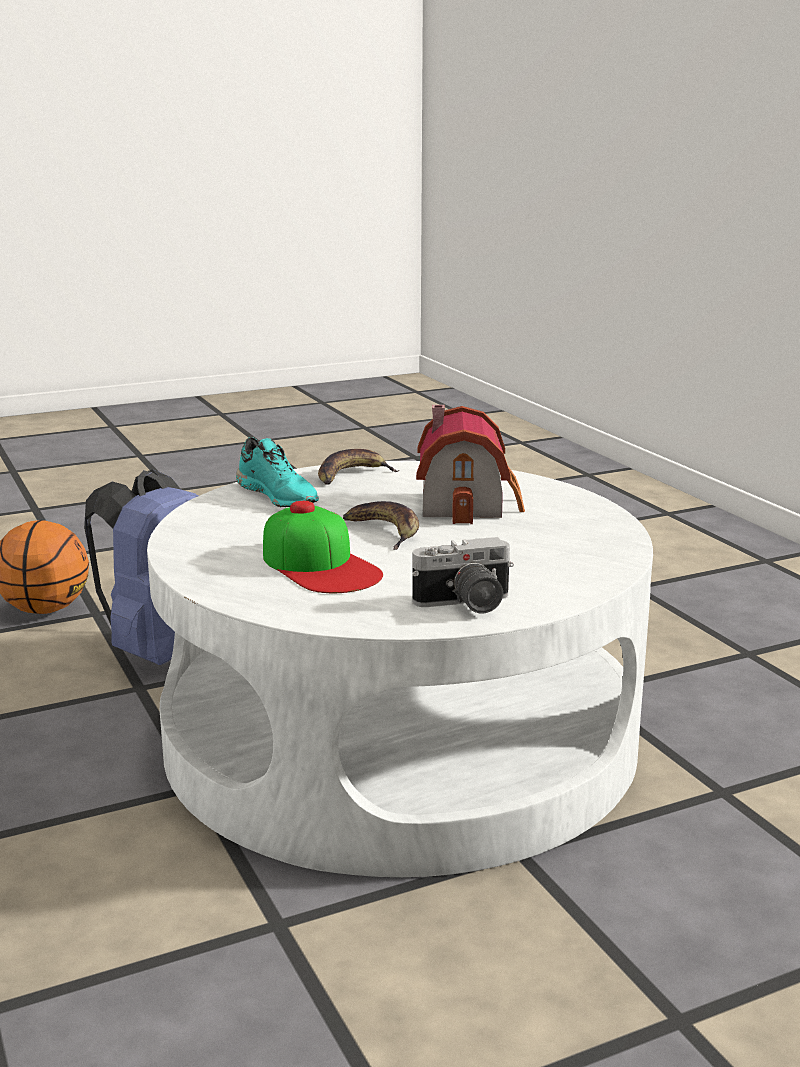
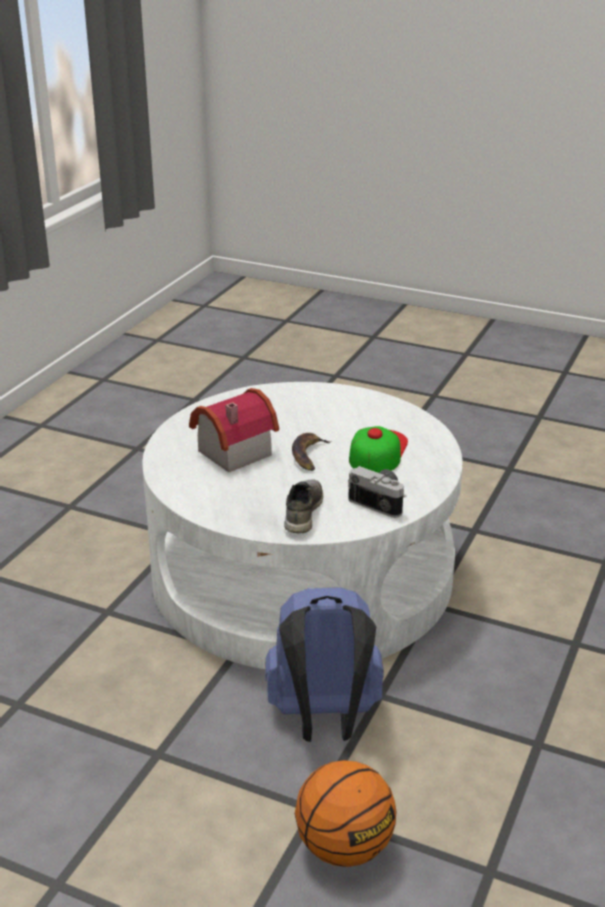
camera: 130 degrees left, 10 degrees up
(279, 496) = (302, 512): turquoise shoe -> grey shoe
(352, 475) = (227, 509): banana -> none
(465, 605) = (364, 404): camera -> camera (381, 501)

